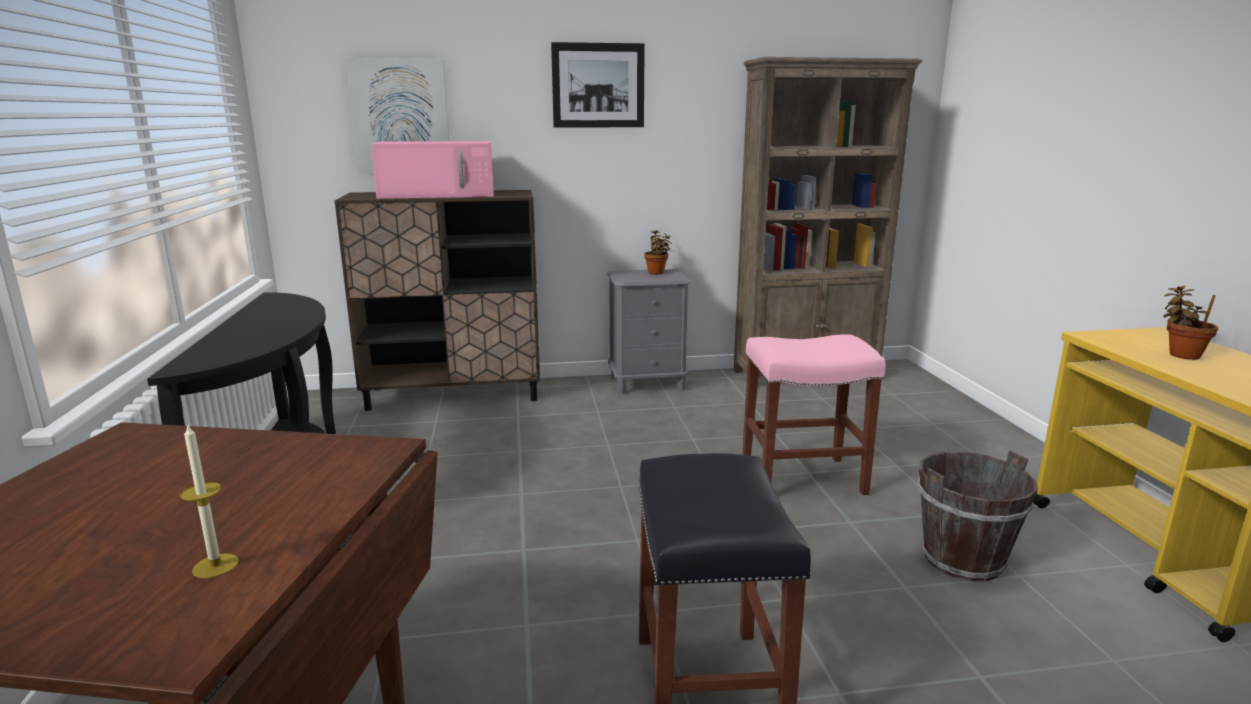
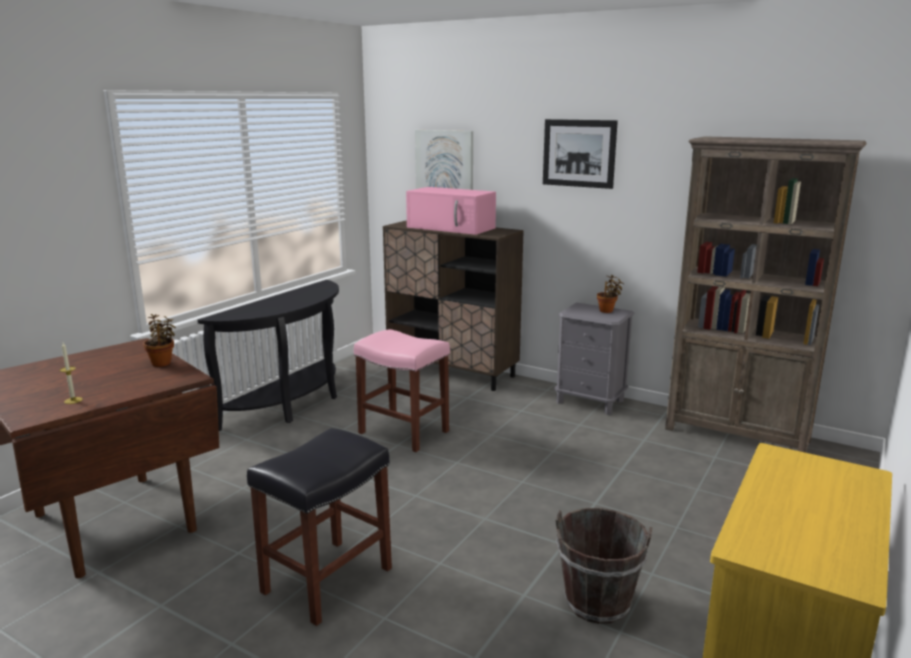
camera: 40 degrees right, 0 degrees up
(804, 477) = (585, 505): pink stool -> pink stool (405, 432)
(1180, 354) = (807, 492): potted plant -> potted plant (162, 363)

